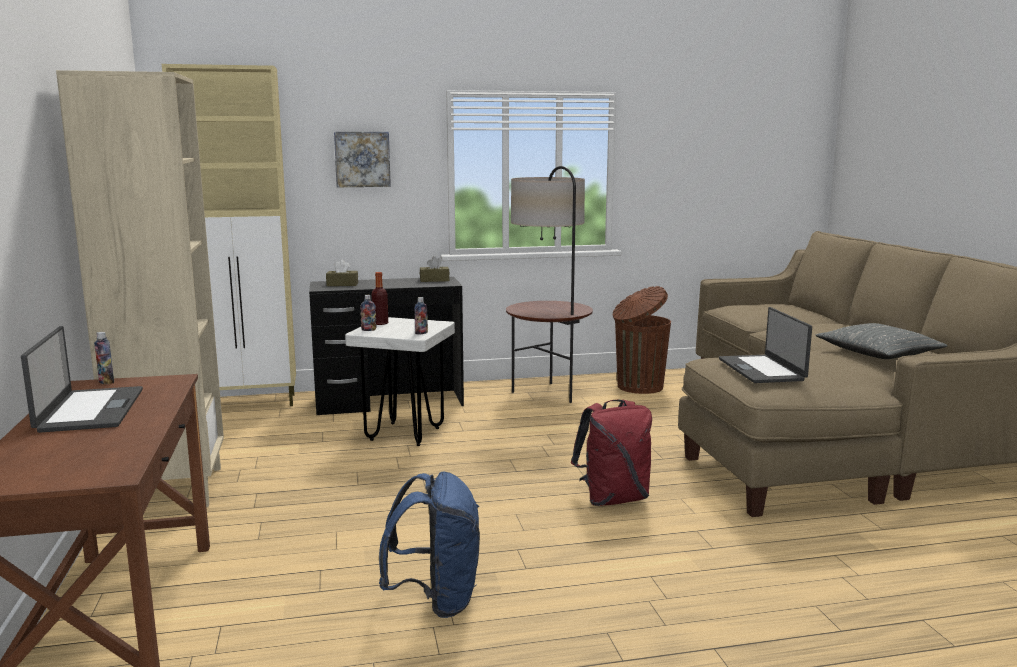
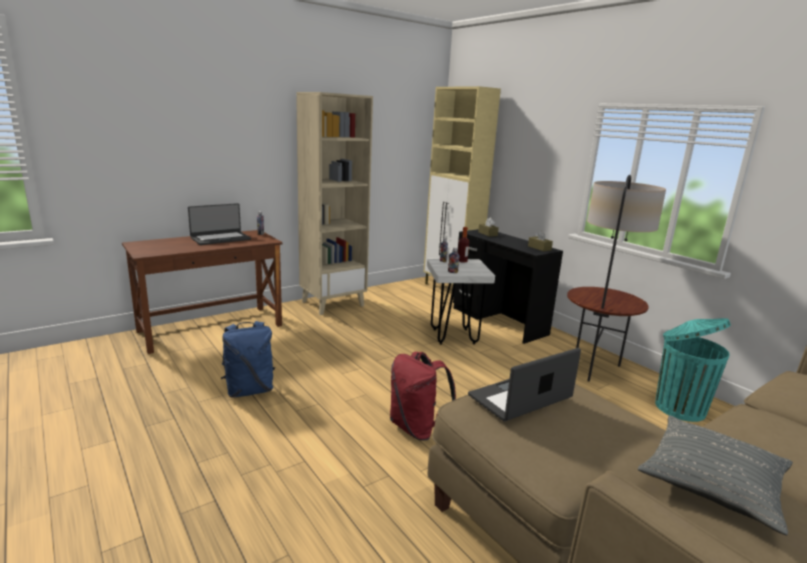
camera: 65 degrees right, 5 degrees up
(362, 159) = (537, 153): picture -> none
(638, 387) = (678, 407): brown trash can -> turquoise trash can

